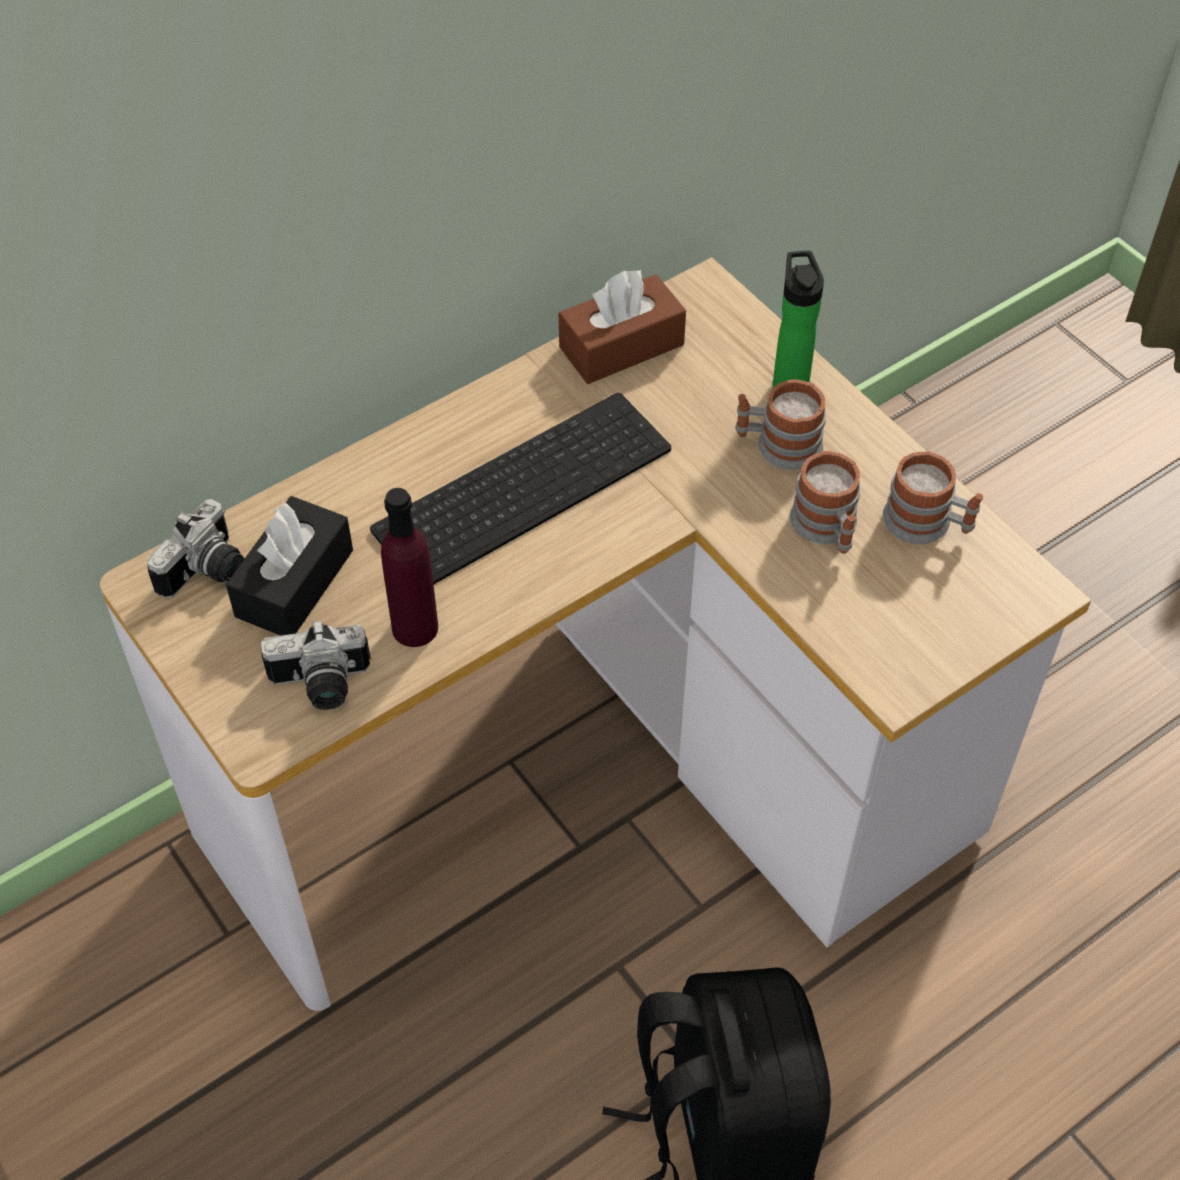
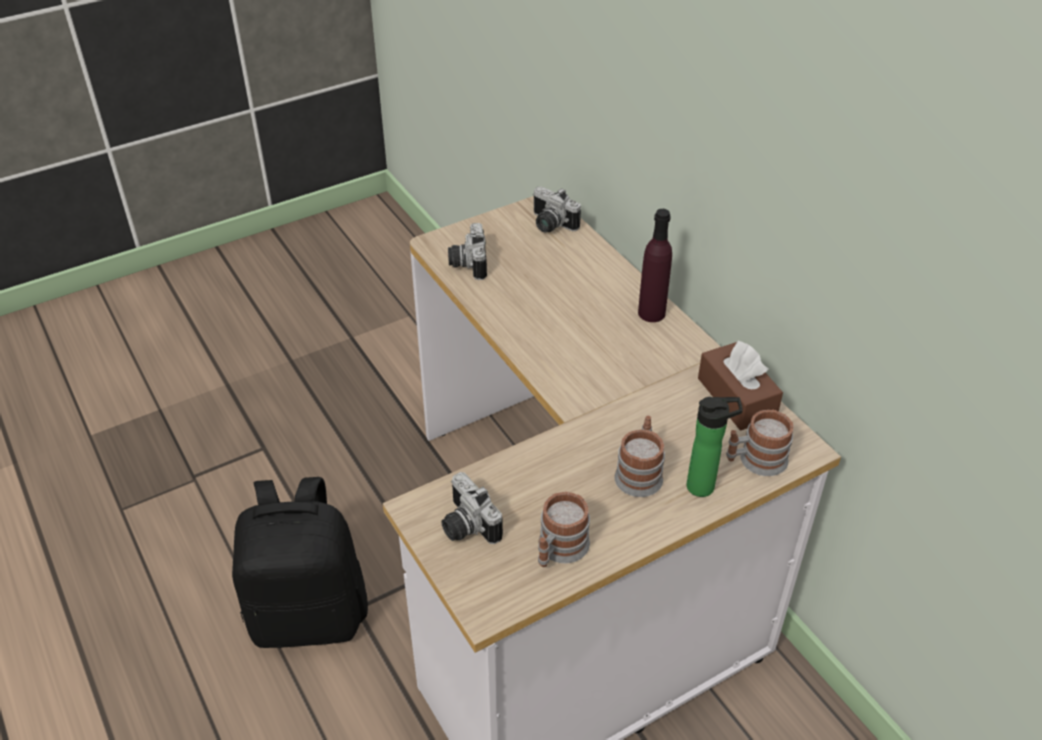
camera: 95 degrees right, 10 degrees down
(294, 583) = (539, 254): black tissue box -> none
(415, 628) = (501, 297): purple bottle -> purple bottle (651, 313)
(522, 484) = (607, 344): keyboard -> none
(827, 529) = (559, 490): mug -> mug (755, 460)
(913, 627) = (465, 526): none -> camera

